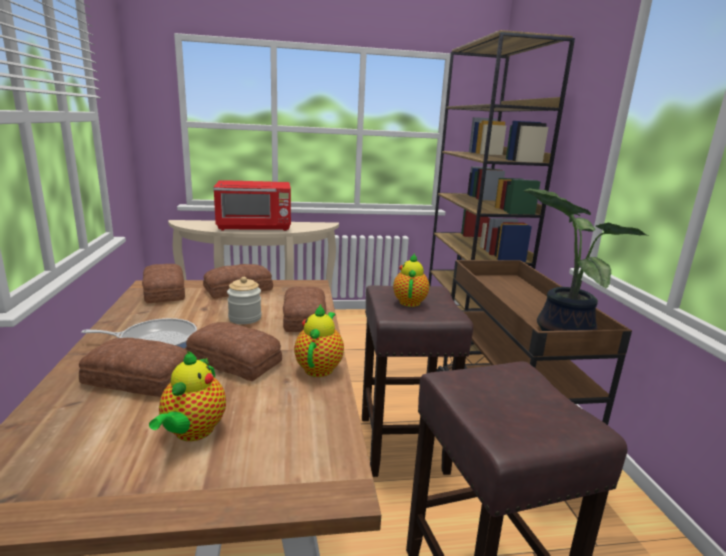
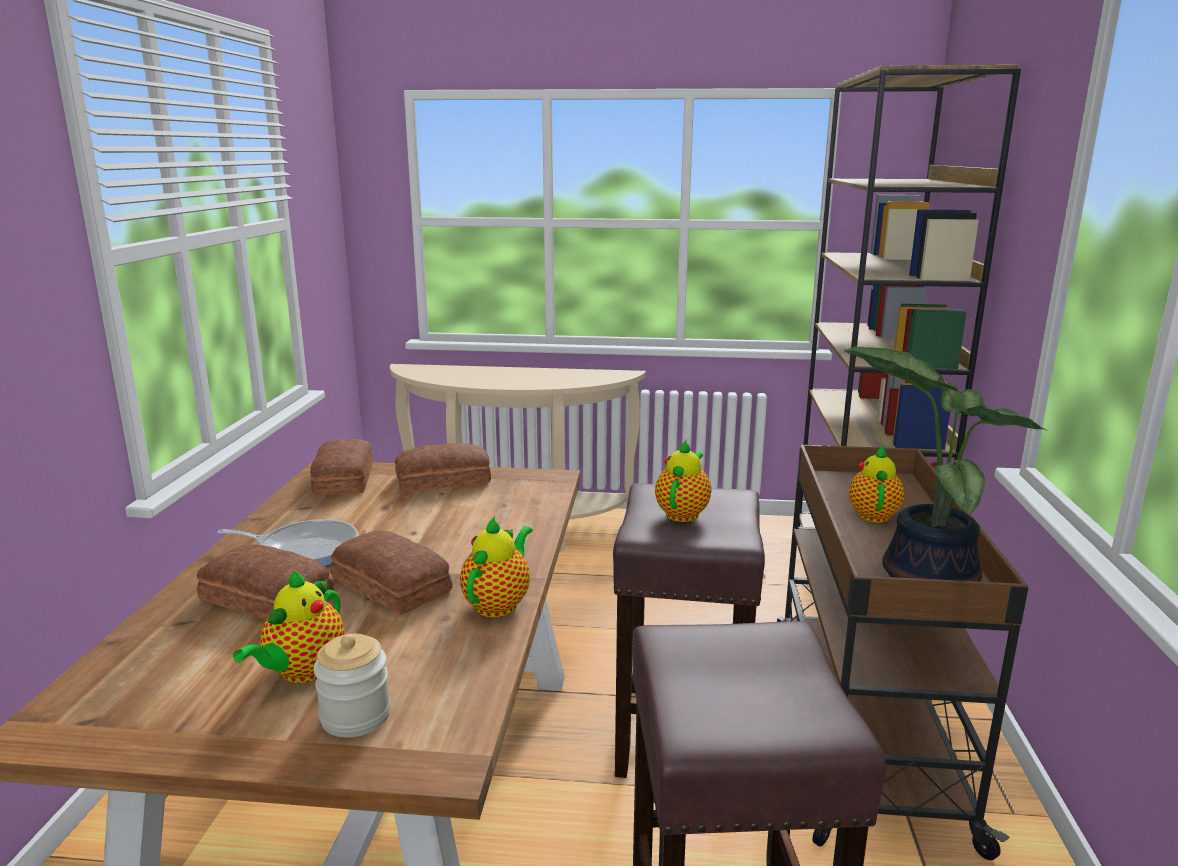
camera: 15 degrees right, 0 degrees up
(245, 318) = (432, 524): jar -> jar (355, 716)
(255, 227) = (510, 378): red microwave -> none
(303, 318) = (512, 530): bread -> none
(510, 297) = (873, 514): none -> teapot

